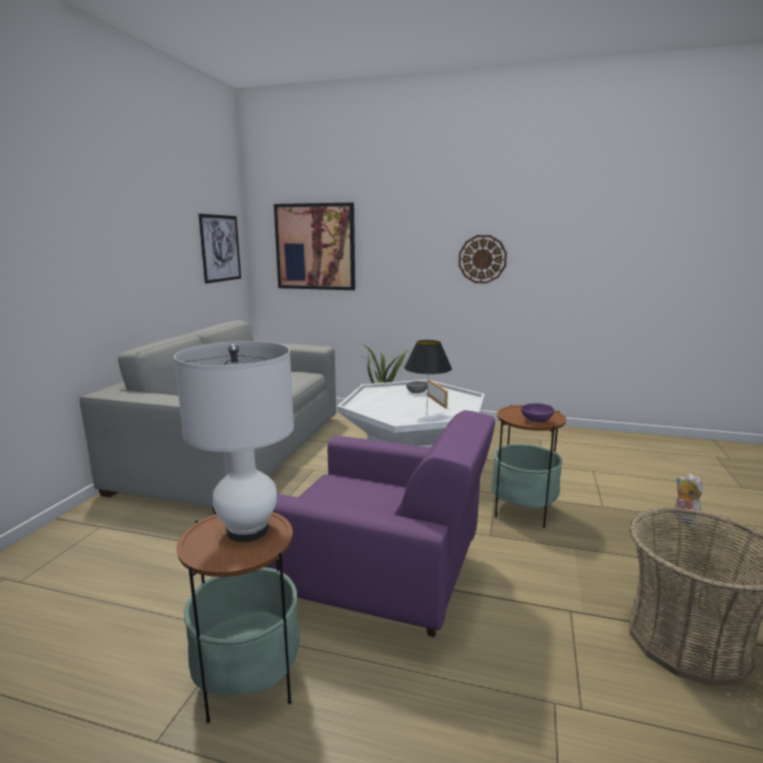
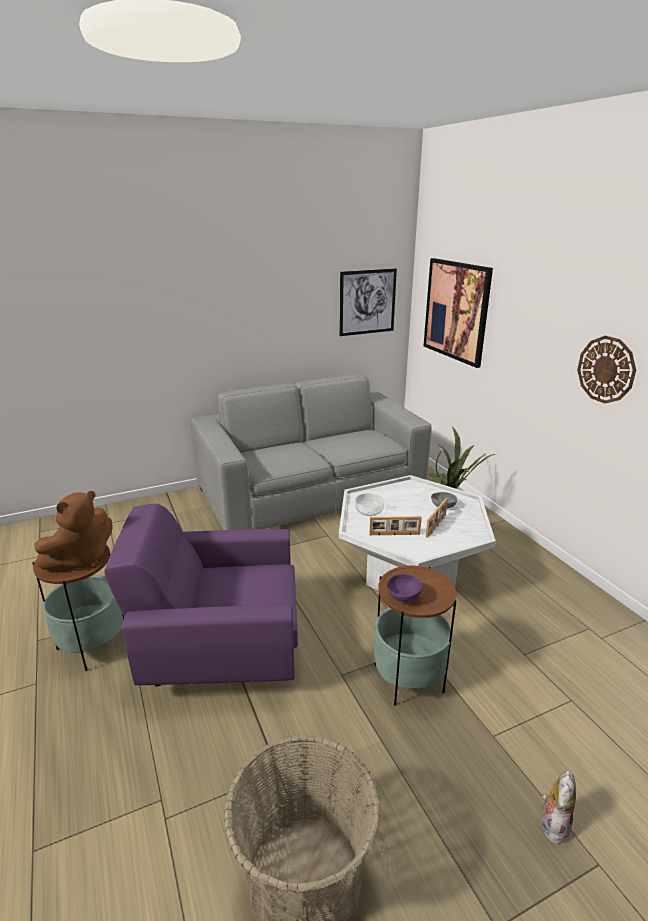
camera: 50 degrees right, 10 degrees up
(248, 530) = (82, 558): white table lamp -> brown plush toy
(380, 411) = (369, 510): none -> bowl
(382, 583) = (220, 647): purple armchair -> purple armchair turned 105 degrees clockwise
(426, 415) = (394, 534): black table lamp -> picture frame

